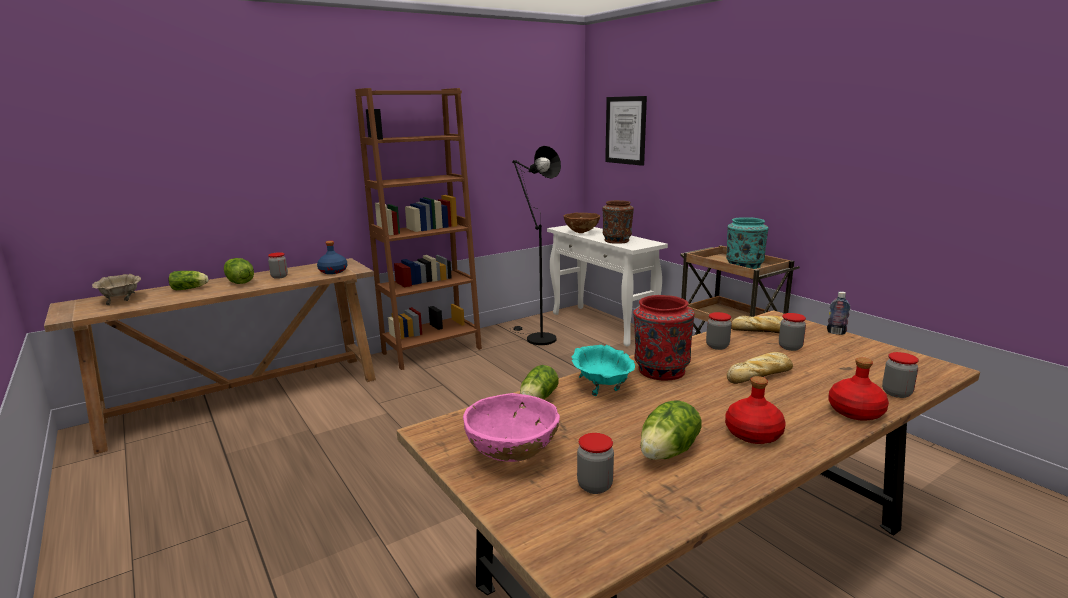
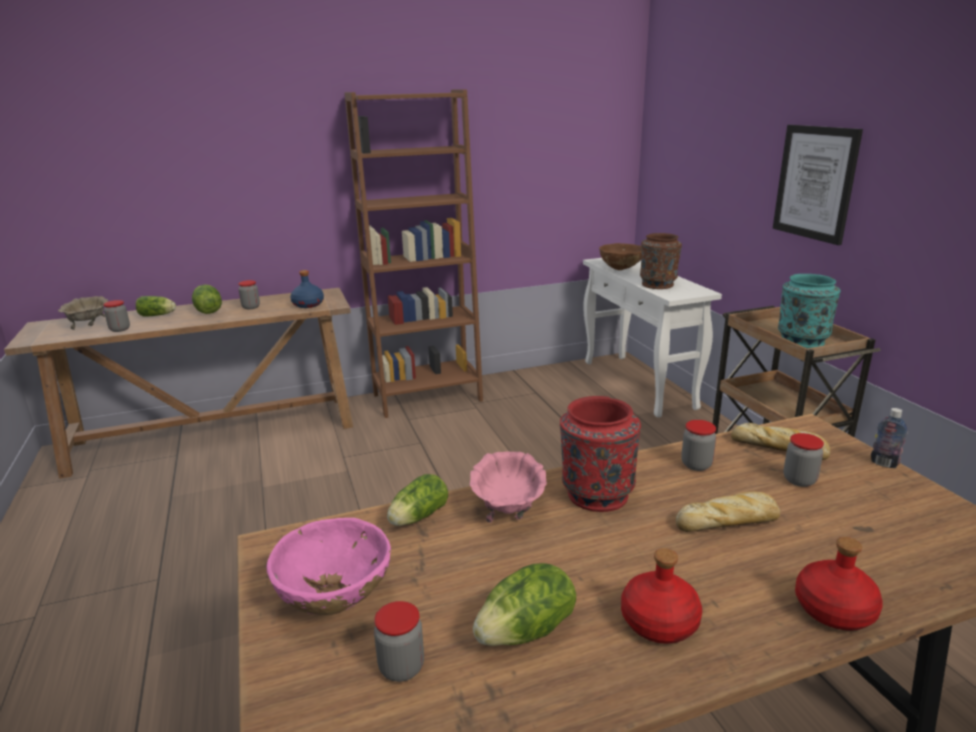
camera: 15 degrees right, 5 degrees up
(536, 338) = (552, 393): black floor lamp -> none
(603, 385) = (509, 507): turquoise bowl -> pink bowl
(626, 130) = (686, 141): picture -> picture (815, 183)
(896, 393) = (919, 586): jar -> jar (120, 329)

